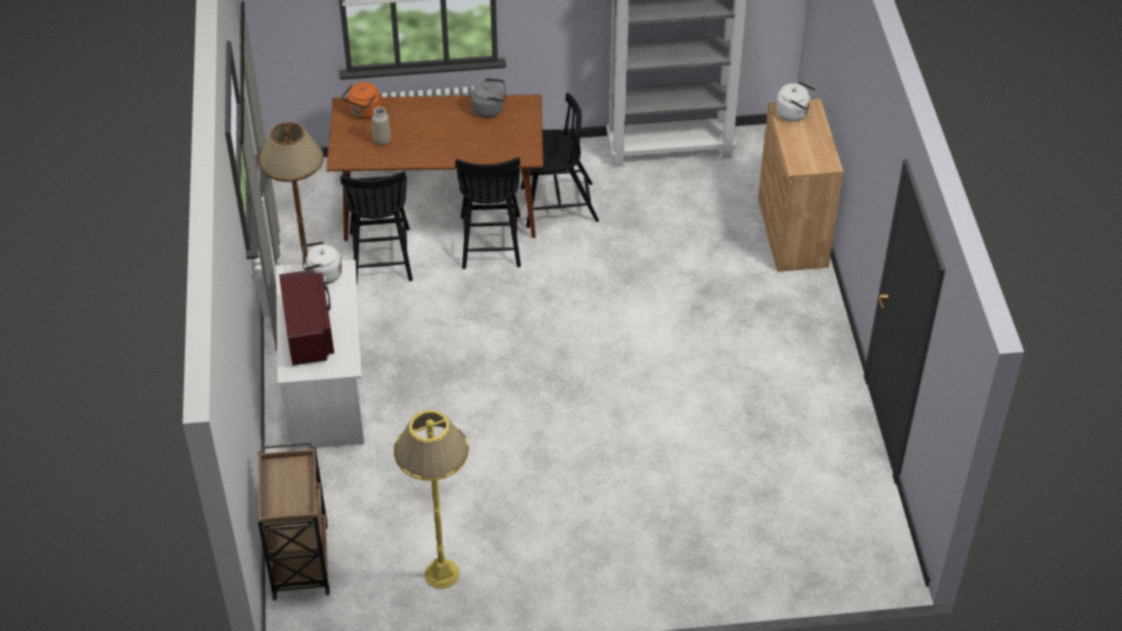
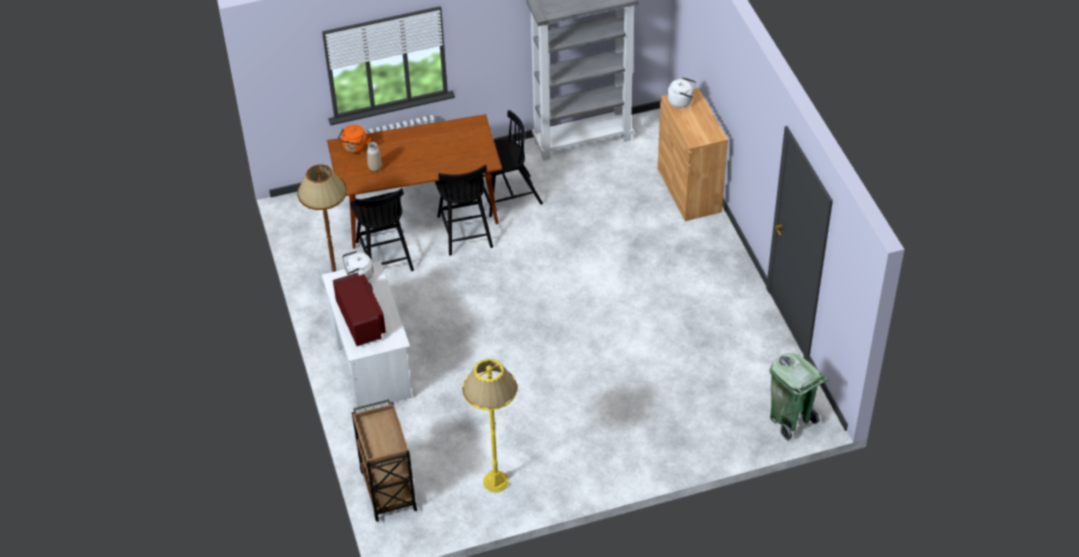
camera: 10 degrees left, 0 degrees up
(490, 109) = (450, 131): grey kettle -> none
(855, 558) = (790, 419): none -> green trash can

